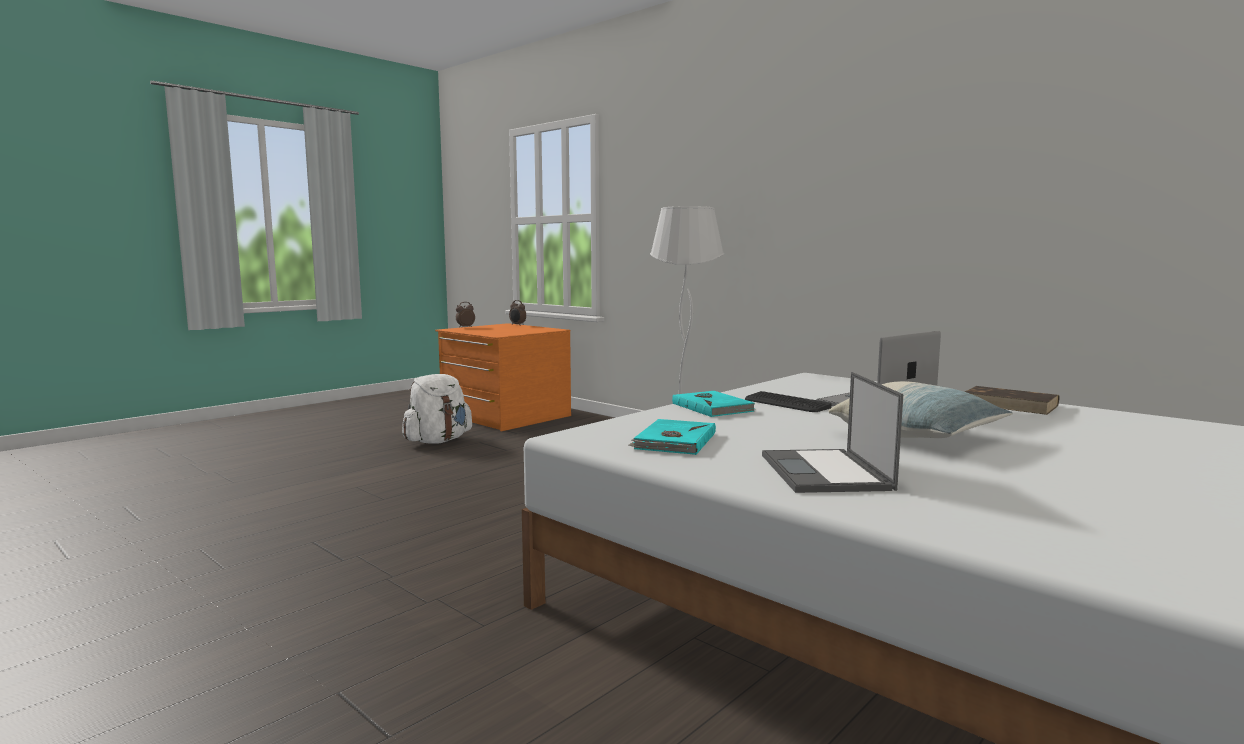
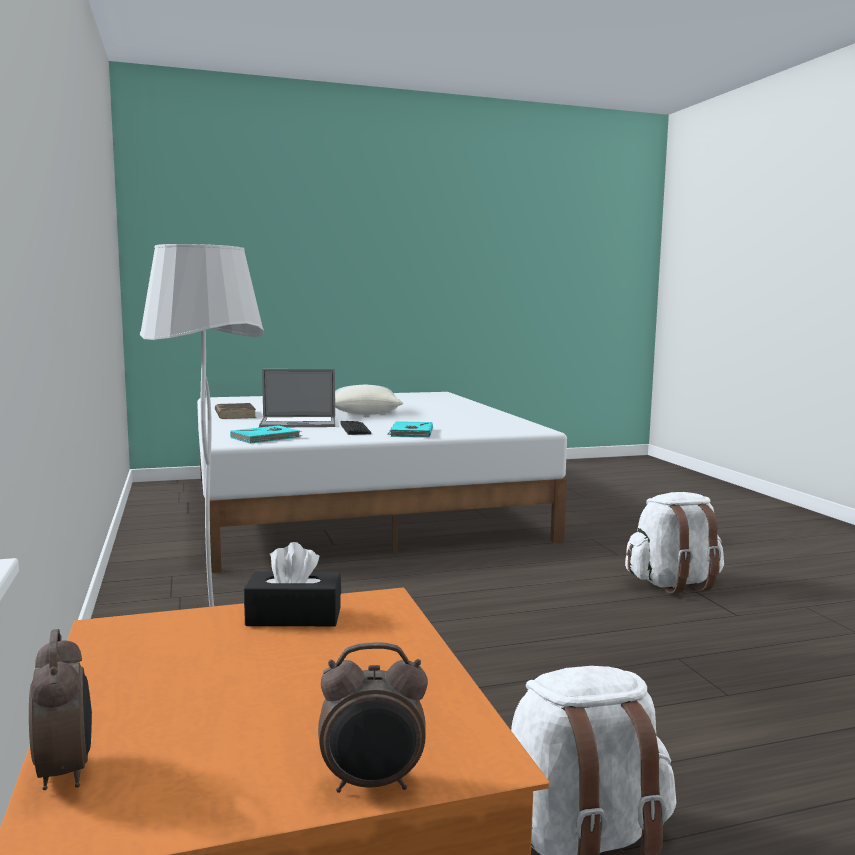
camera: 150 degrees left, 0 degrees up
(367, 565) = (673, 584): none -> white backpack
(516, 333) = (294, 616): none -> black tissue box
(674, 441) = (487, 423): turquoise book -> turquoise book (266, 438)
(826, 472) = (454, 410): laptop -> none

